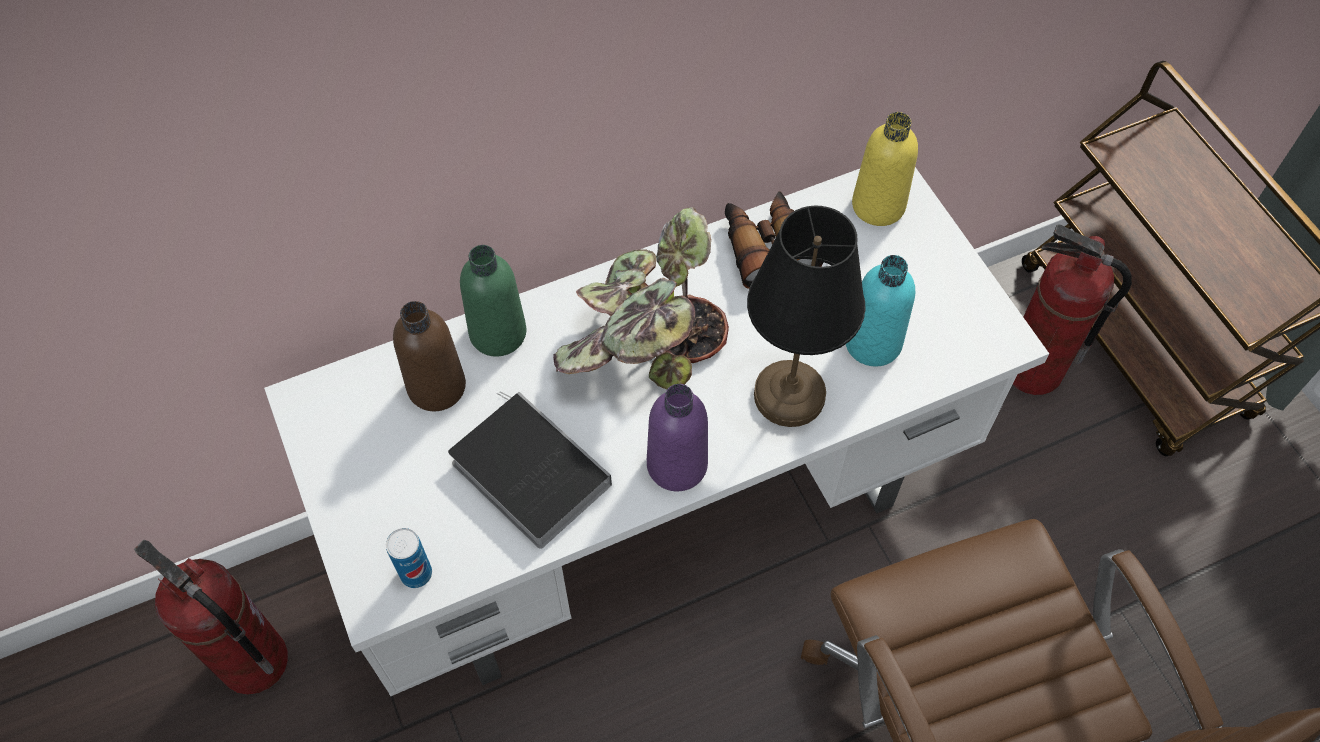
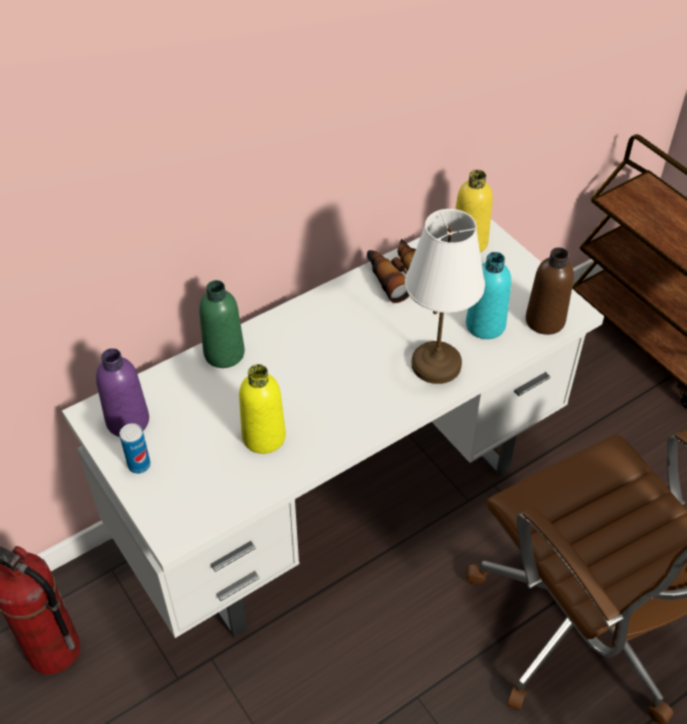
camera: 10 degrees left, 10 degrees down
(416, 573) = (199, 512): can -> can (139, 465)
(436, 387) = (188, 392): brown bottle -> brown bottle (545, 320)
(526, 471) = (264, 437): book -> yellow bottle
(641, 345) = (326, 347): potted plant -> none
(677, 465) = (369, 418): purple bottle -> purple bottle (128, 421)
(791, 395) = (437, 364): black table lamp -> white table lamp
(1032, 370) = (586, 367): fire extinguisher -> none

